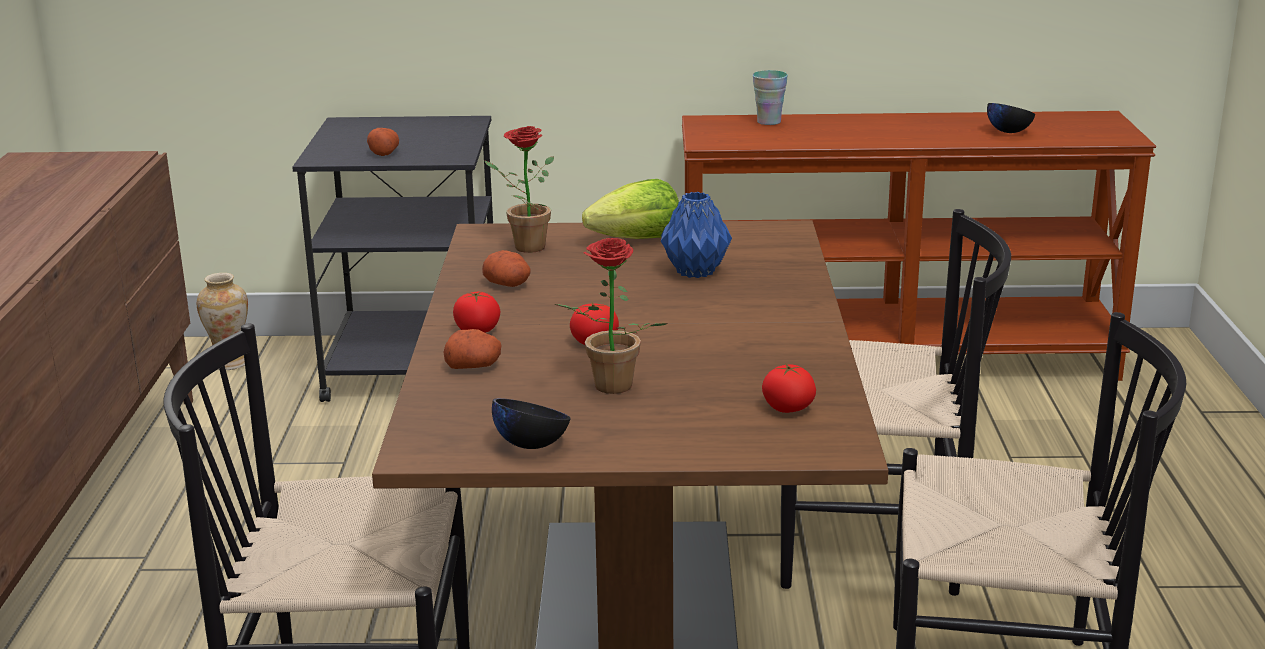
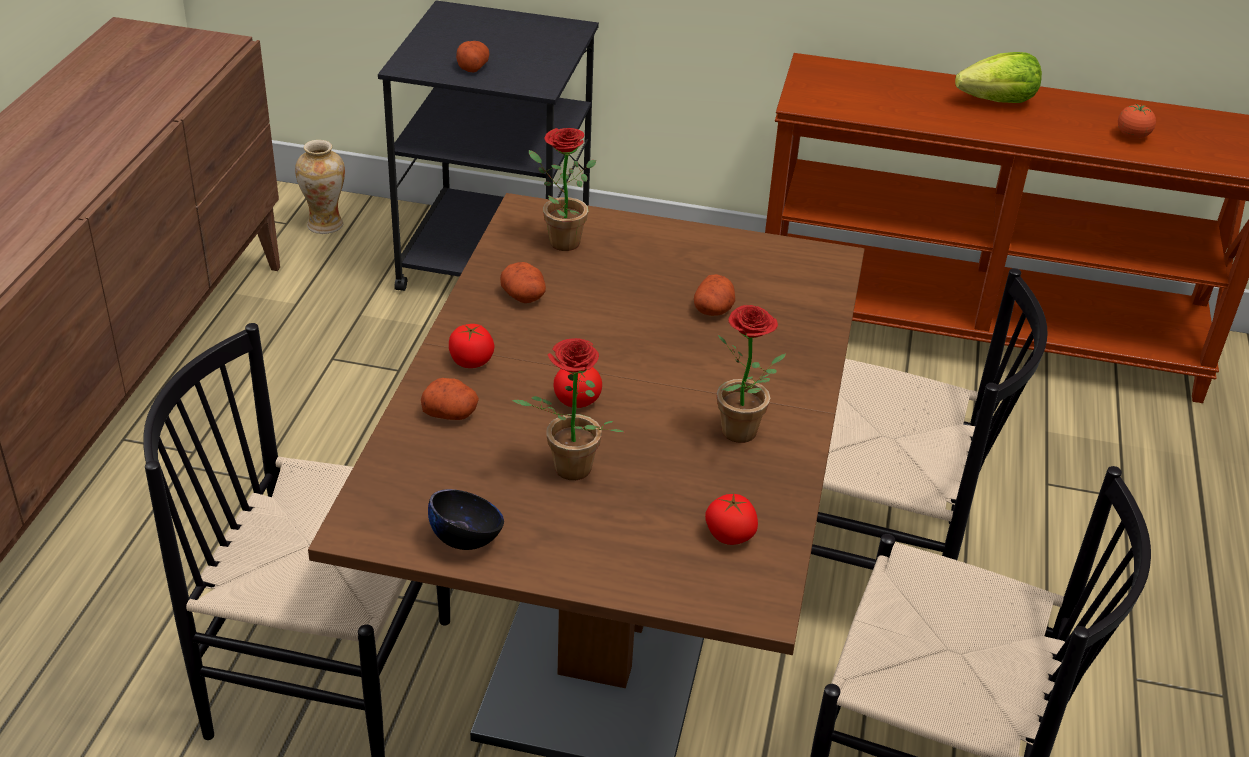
camera: 10 degrees right, 15 degrees up
(637, 240) = (674, 249): lettuce -> lettuce (998, 102)
(694, 272) = (713, 309): blue vase -> potato
(765, 345) = (743, 436): none -> potted plant
(769, 122) = (880, 78): cup -> none
(1009, 132) = (1132, 136): black bowl -> tomato

